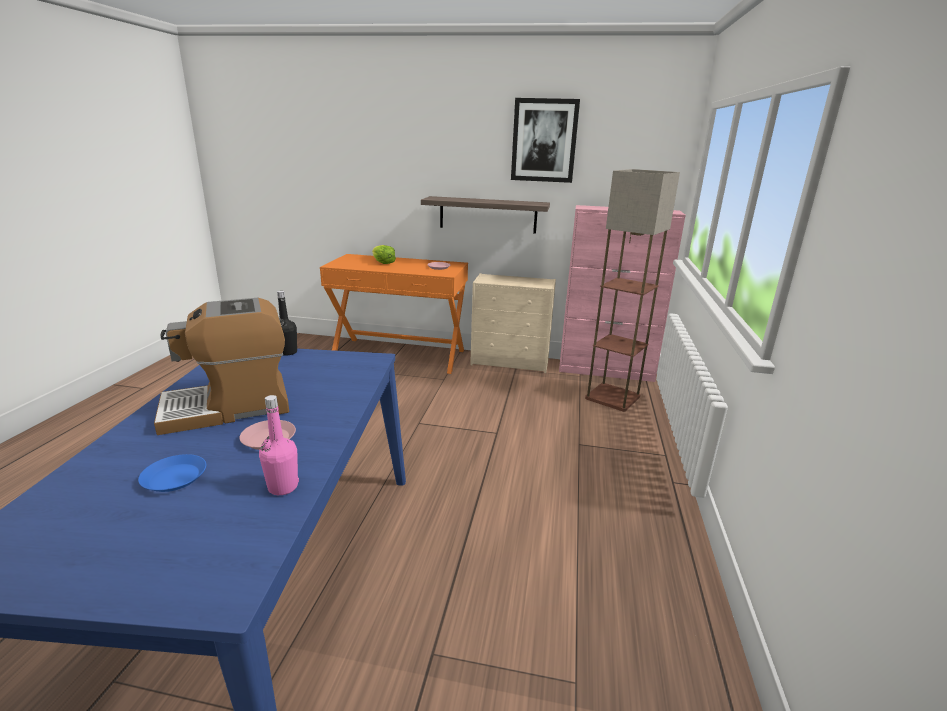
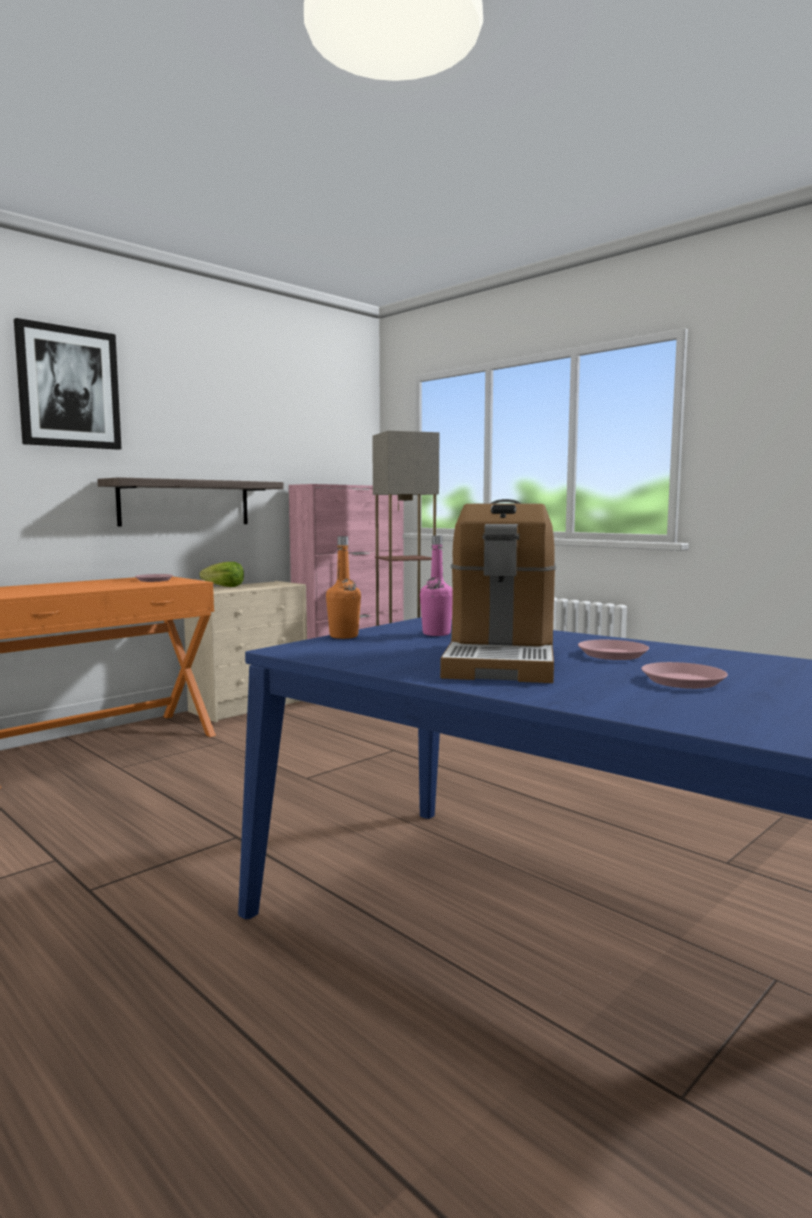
camera: 55 degrees left, 15 degrees down
(174, 478) = (683, 681): blue plate -> pink plate
(283, 487) = (729, 657): pink bottle -> pink bottle (436, 634)
(287, 352) = (344, 636): black bottle -> orange bottle
(383, 262) = (55, 587): lettuce -> lettuce (224, 587)
(544, 141) = (245, 406): picture -> picture (69, 387)

